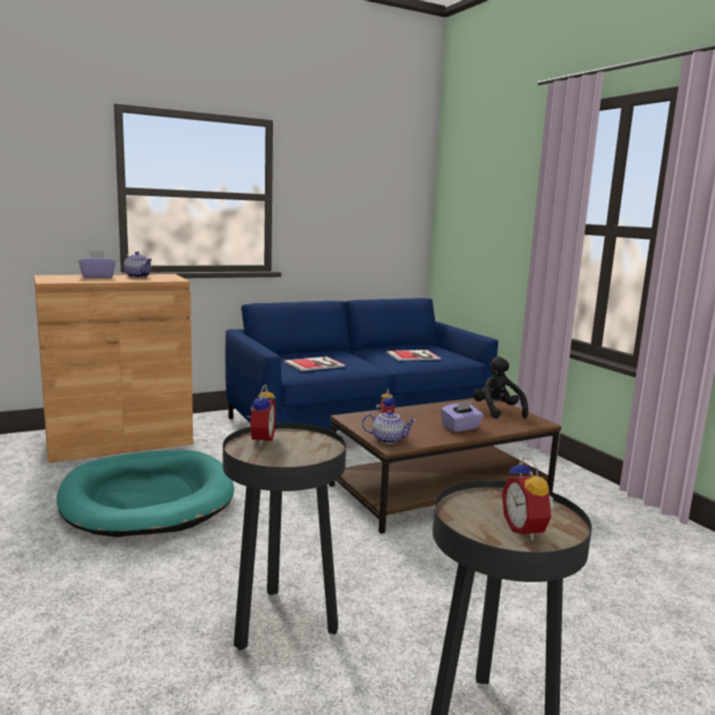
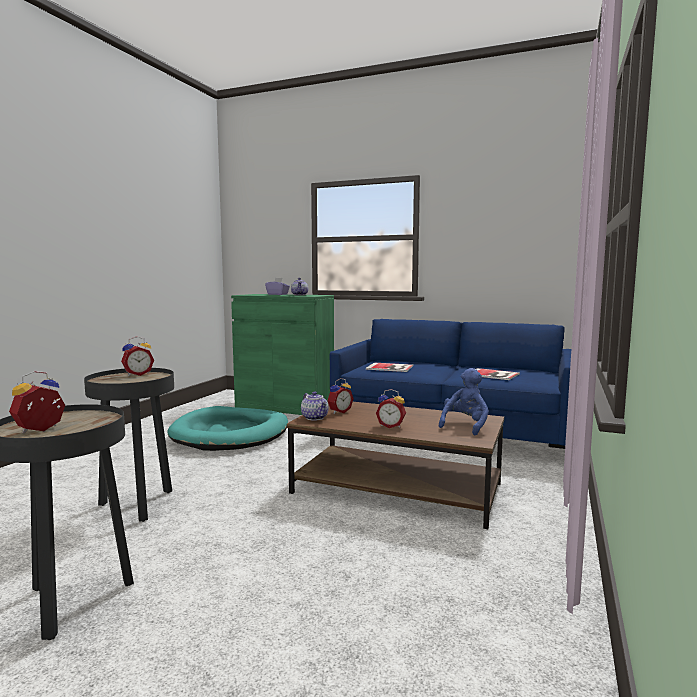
camera: 50 degrees right, 5 degrees down
(119, 441) = (284, 406): brown cabinet -> green cabinet
(461, 428) = (391, 426): purple tissue box -> alarm clock
(497, 411) = (465, 425): black plush toy -> blue plush toy

